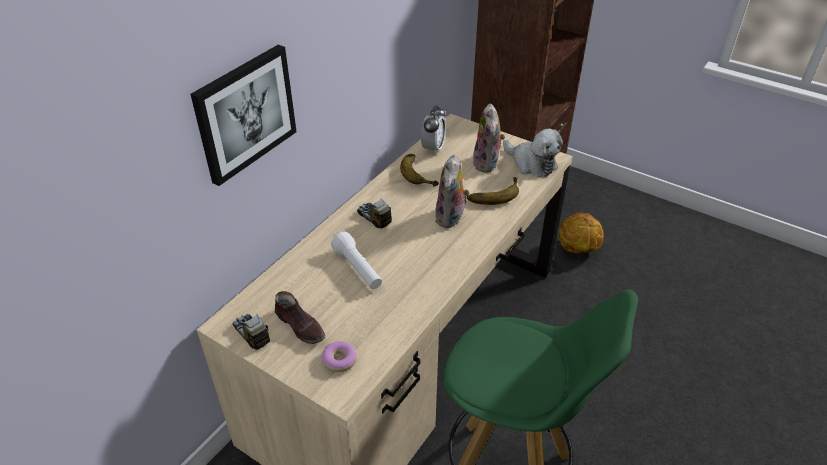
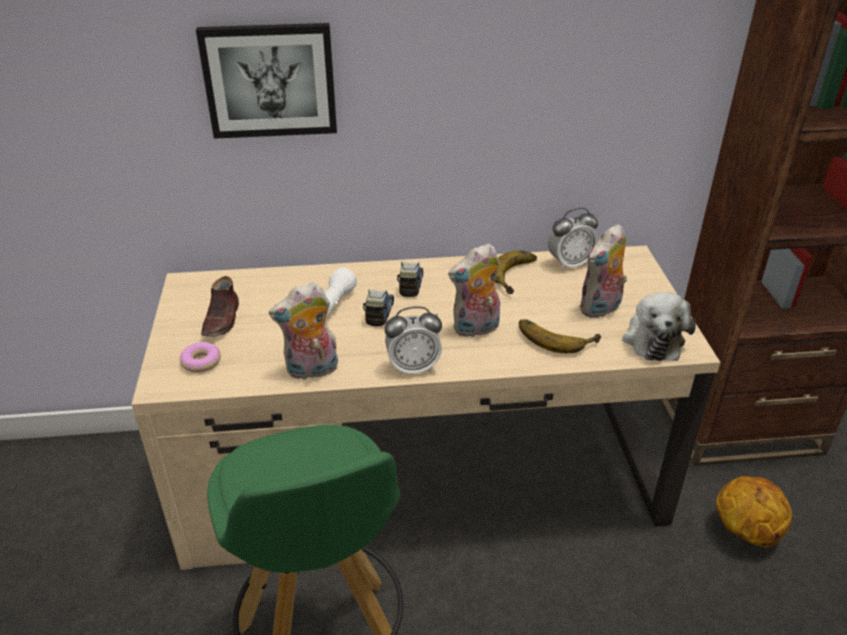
camera: 50 degrees right, 5 degrees down
(252, 335) = (186, 301): toy truck -> toy truck (379, 313)
(412, 309) = (311, 371): none -> plush toy
(458, 263) = (413, 367): none -> alarm clock

